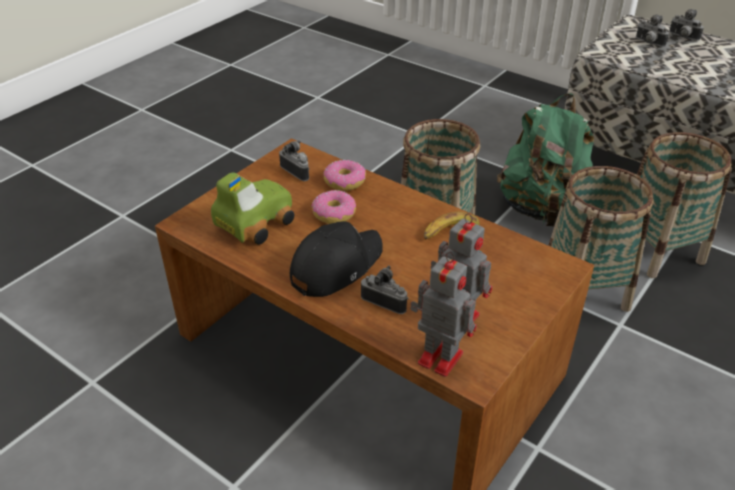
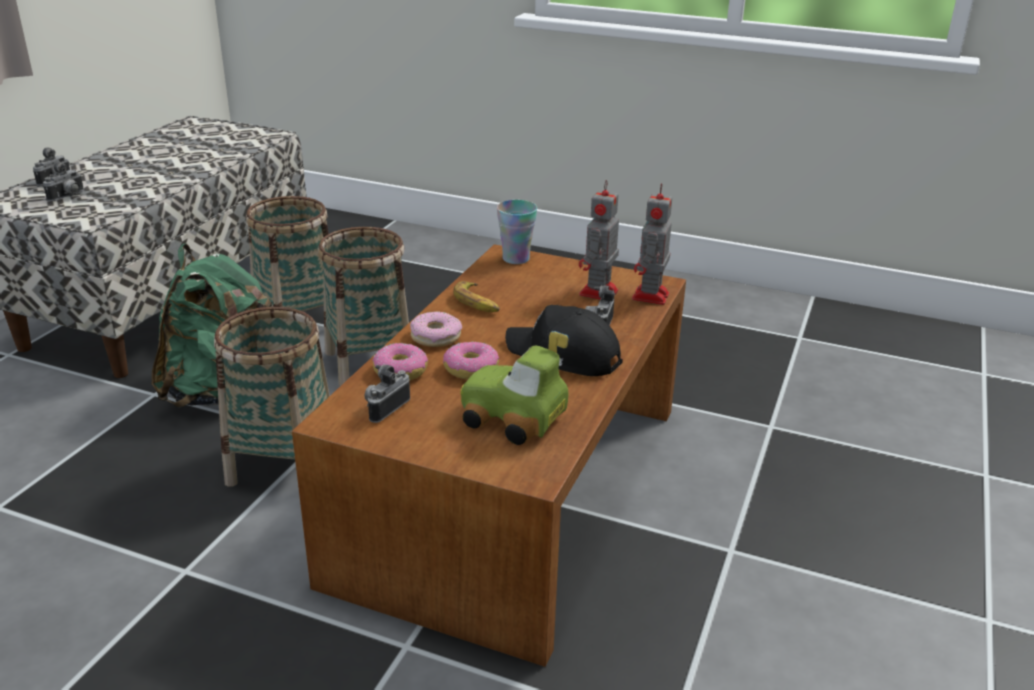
camera: 105 degrees left, 10 degrees down
(393, 203) = (436, 337): none -> donut
(551, 273) = (516, 259): none -> cup

